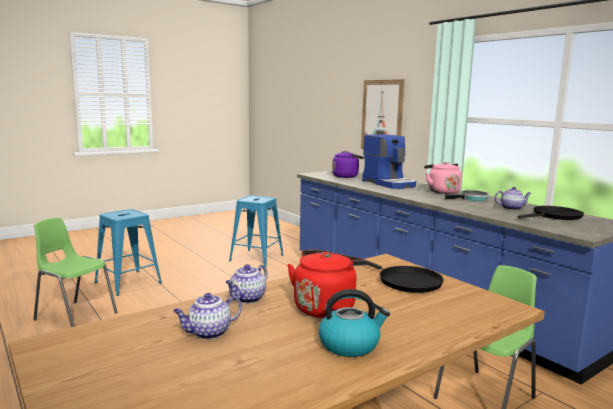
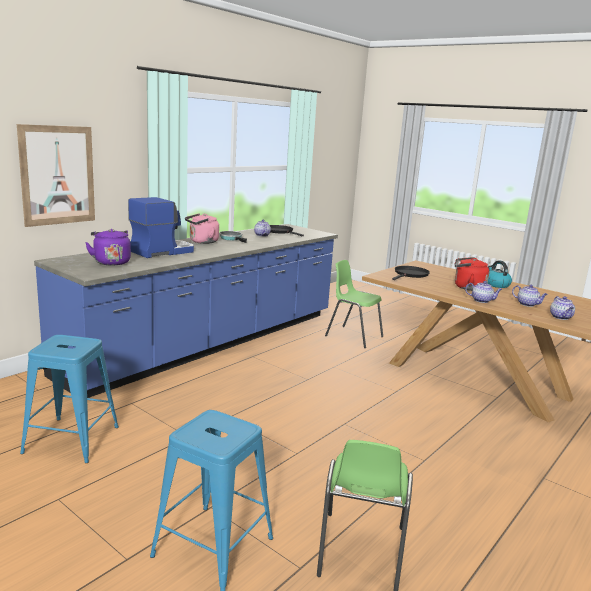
camera: 105 degrees left, 5 degrees up
(123, 339) = (561, 317): none -> teapot

